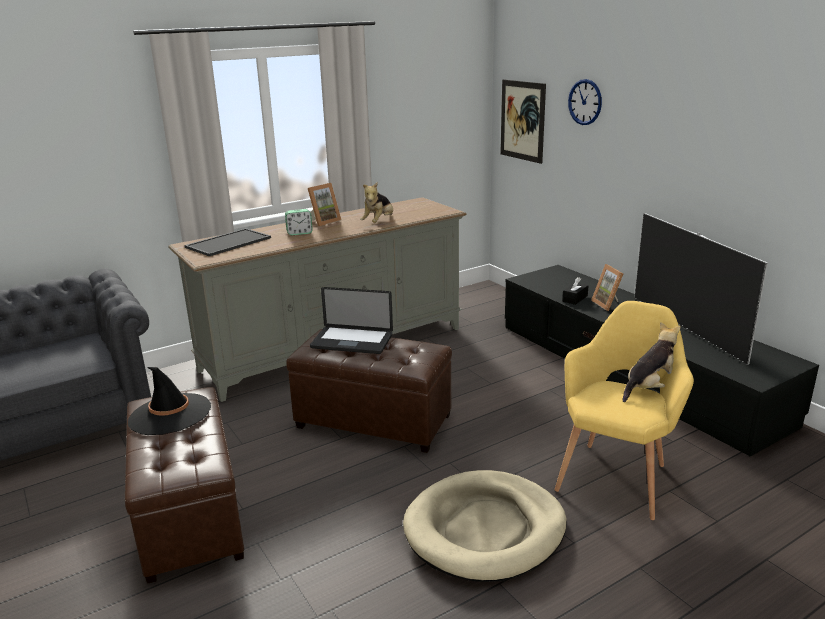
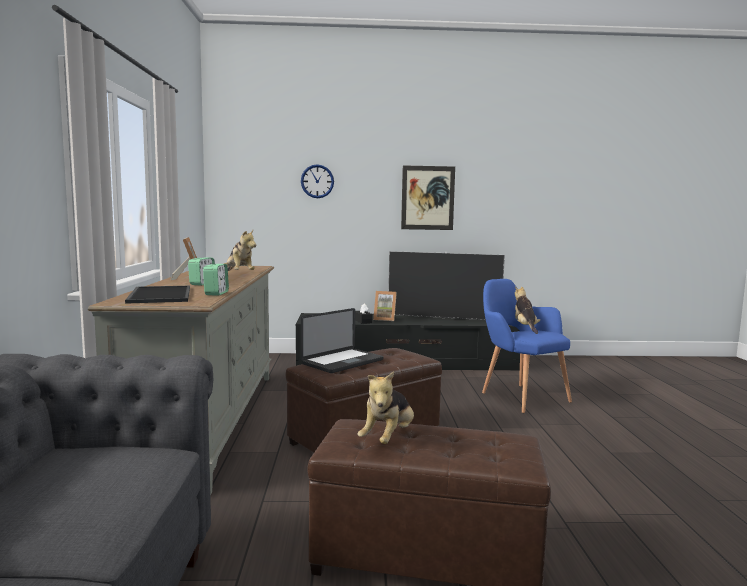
camera: 60 degrees left, 15 degrees down
(170, 414) = (388, 438): black hat -> plush toy
(255, 251) = (216, 293): none -> alarm clock
(485, 530) = (550, 441): beige dog bed -> none
(522, 120) = (247, 201): picture -> picture (427, 198)
(617, 475) = (519, 396): yellow armchair -> blue armchair

